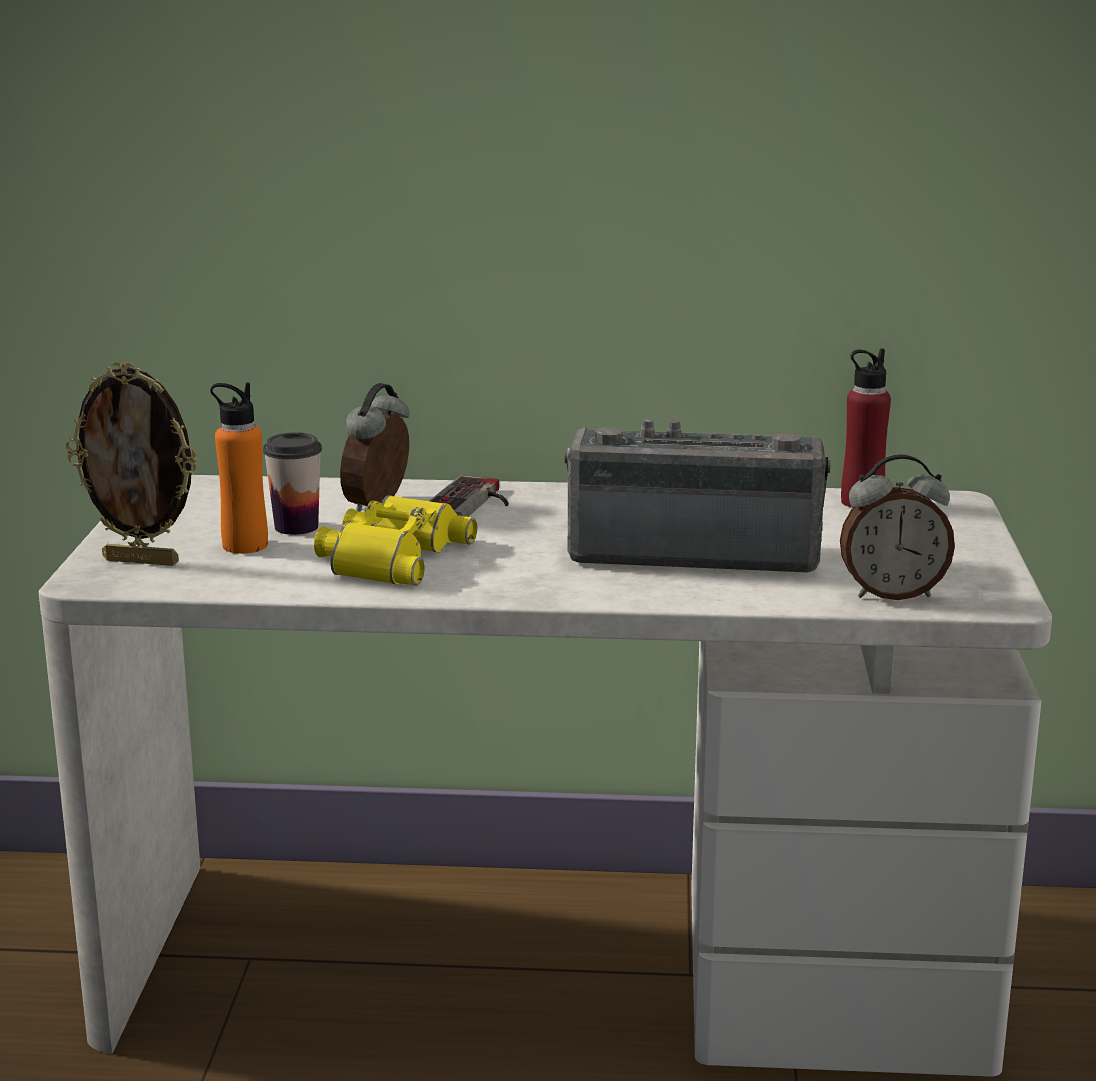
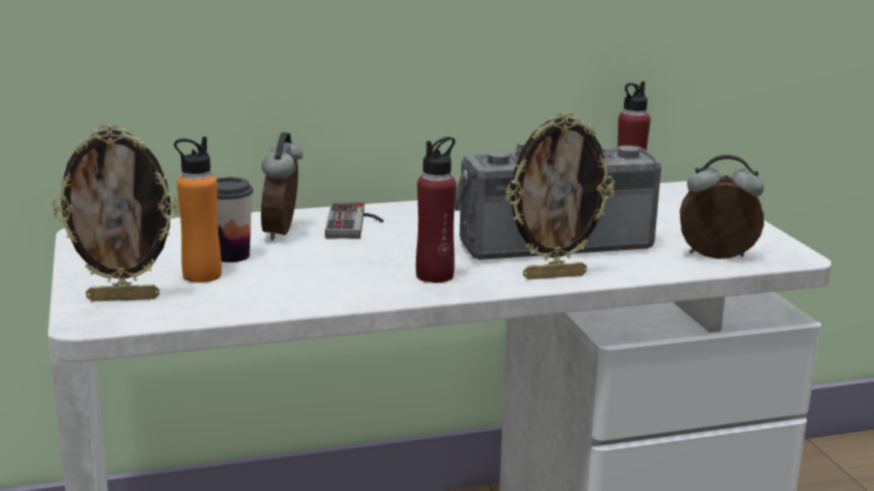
camera: 20 degrees left, 0 degrees up
(389, 556) = (329, 270): yellow binoculars -> none
(506, 575) = (435, 275): none -> red bottle
(652, 592) = (554, 275): none -> picture frame
(892, 593) = (717, 257): alarm clock -> alarm clock turned 150 degrees counterclockwise

